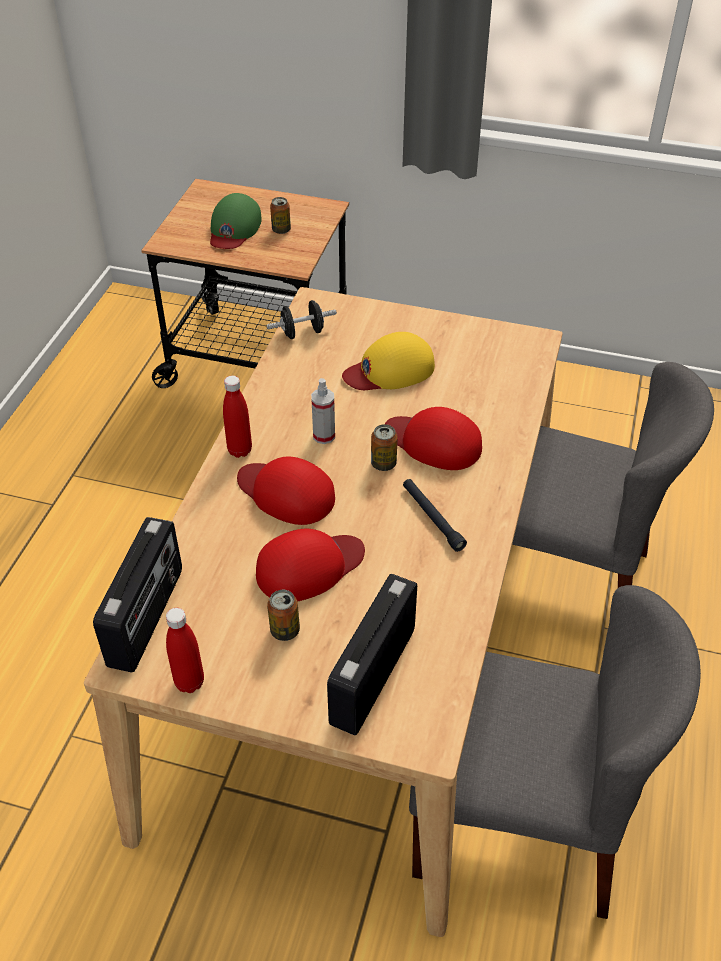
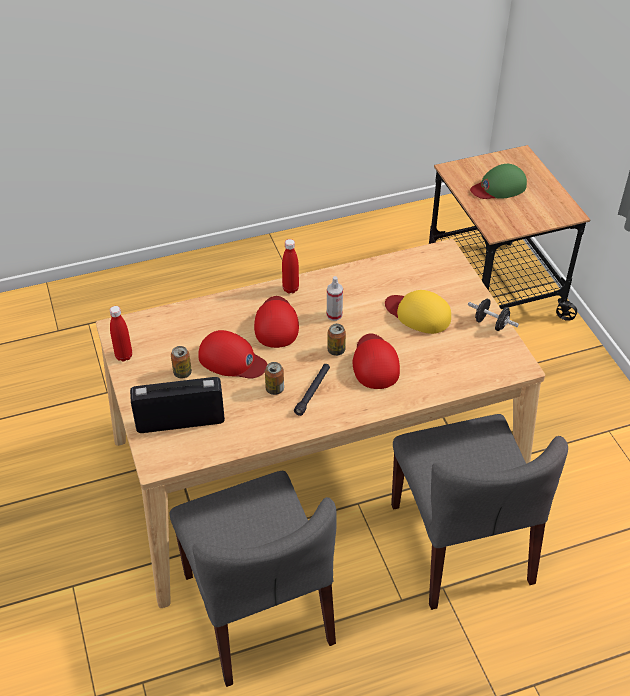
camera: 55 degrees right, 0 degrees up
(148, 617) = (150, 320): radio -> none
(281, 230) = (522, 207): can -> can (275, 389)
(302, 333) = (411, 261): black dumbbell -> black dumbbell (491, 323)

